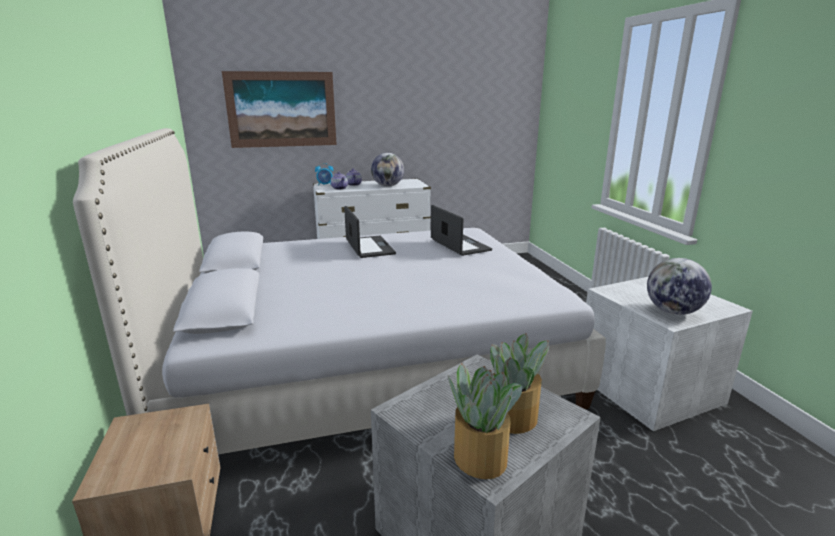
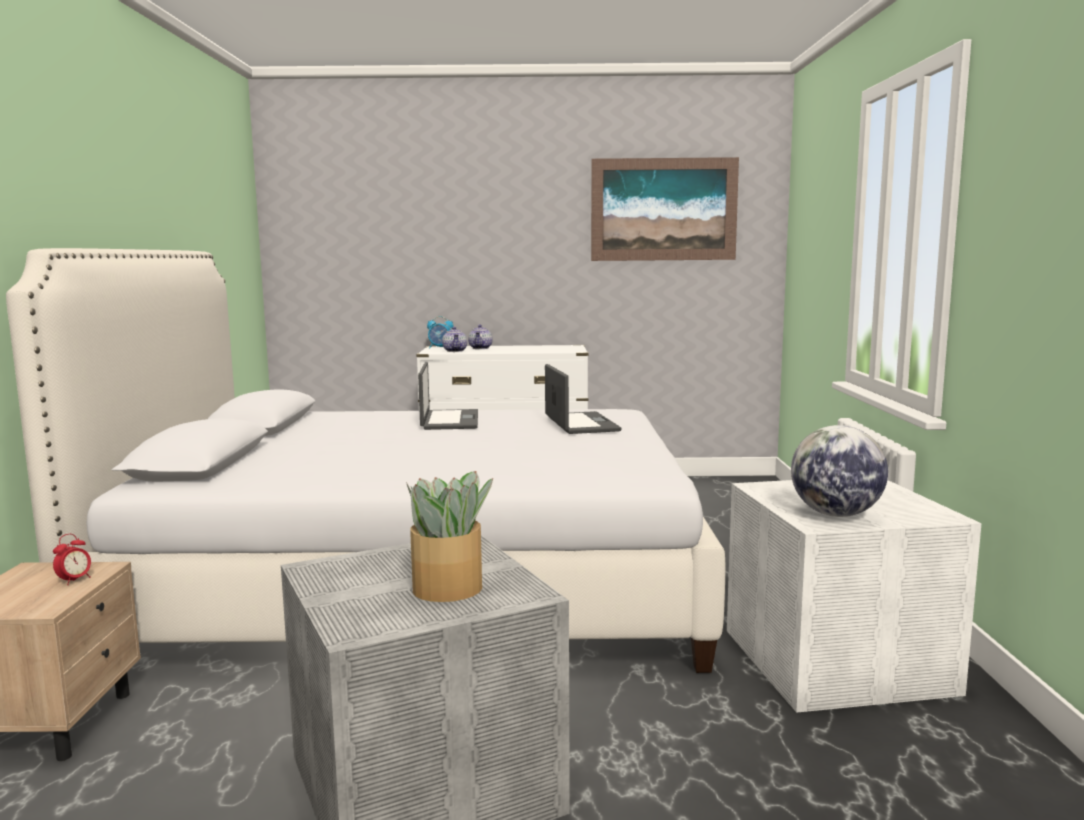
camera: 15 degrees right, 10 degrees down
(178, 432) = (74, 580): none -> alarm clock
(282, 109) = (389, 242): picture -> picture (663, 209)
(388, 186) = (527, 350): globe -> none
(479, 457) = (360, 615): potted plant -> none

